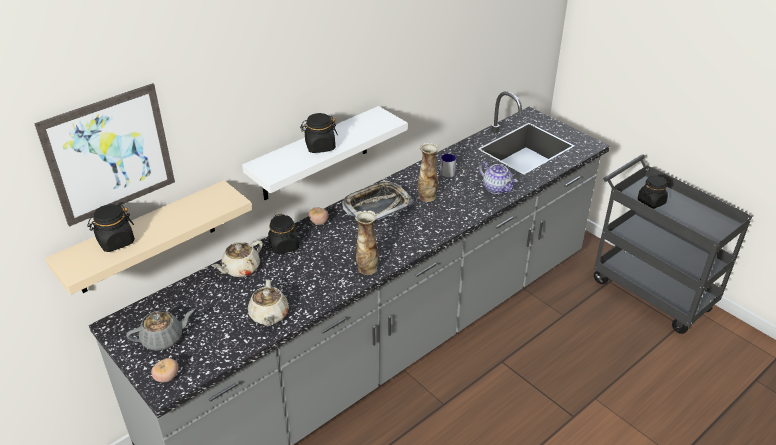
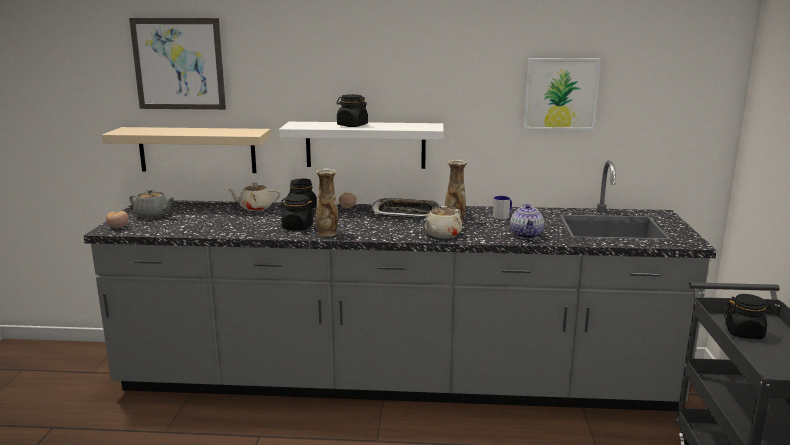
camera: 45 degrees right, 20 degrees down
(115, 241) = (159, 130): black jar -> black jar (297, 227)
(269, 315) = (221, 228): beige teapot -> beige teapot (442, 234)
(462, 44) = (561, 94): none -> picture

